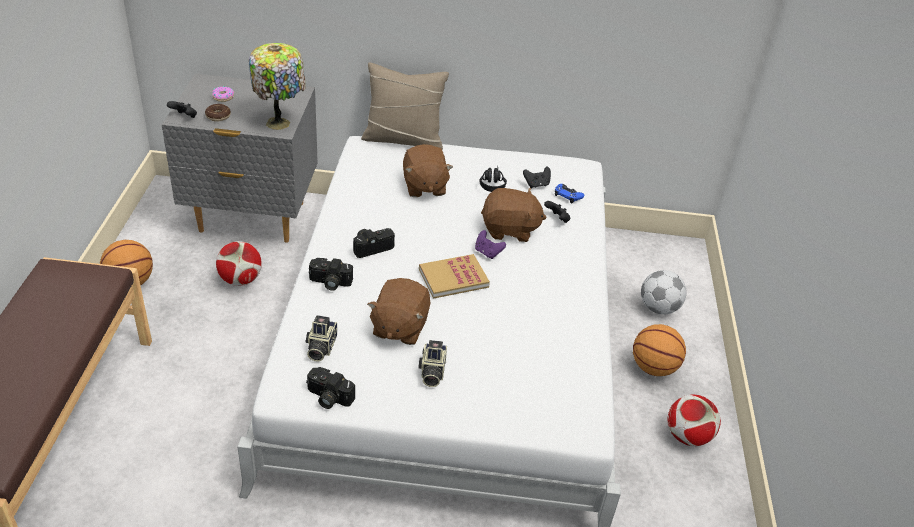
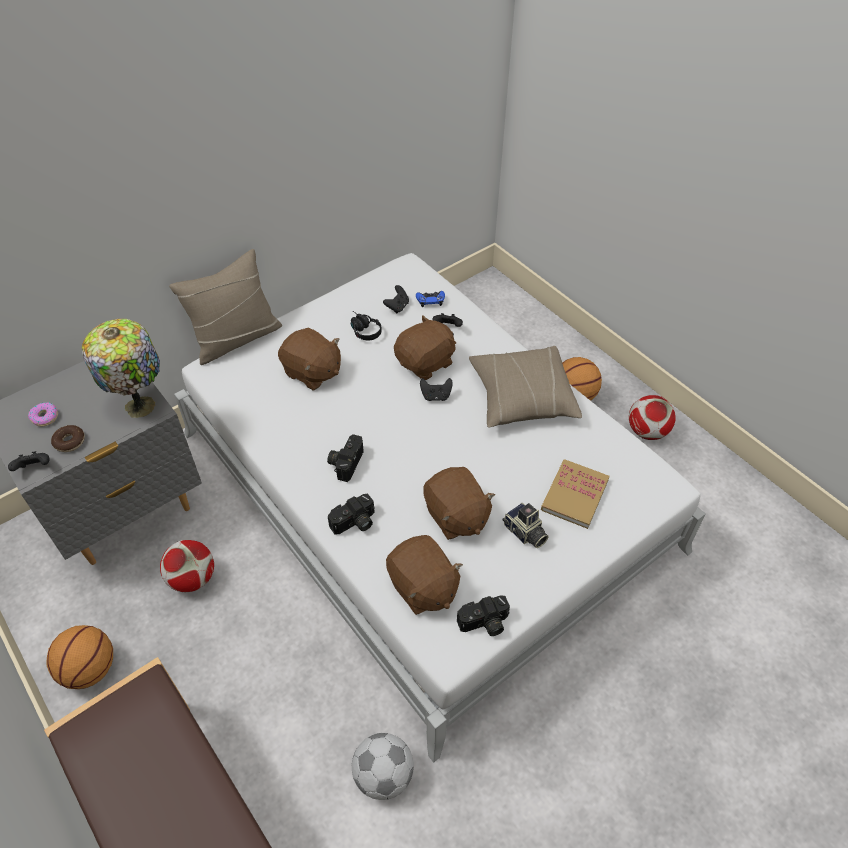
camera: 40 degrees left, 10 degrees up
(320, 347) = (422, 587): camera -> brown plush toy
(453, 278) = (441, 439): book -> book (574, 495)
(487, 252) = (436, 396): purple game controller -> black game controller
(552, 297) = (522, 397): none -> beige pillow
(659, 308) = (526, 346): football -> football (384, 775)

